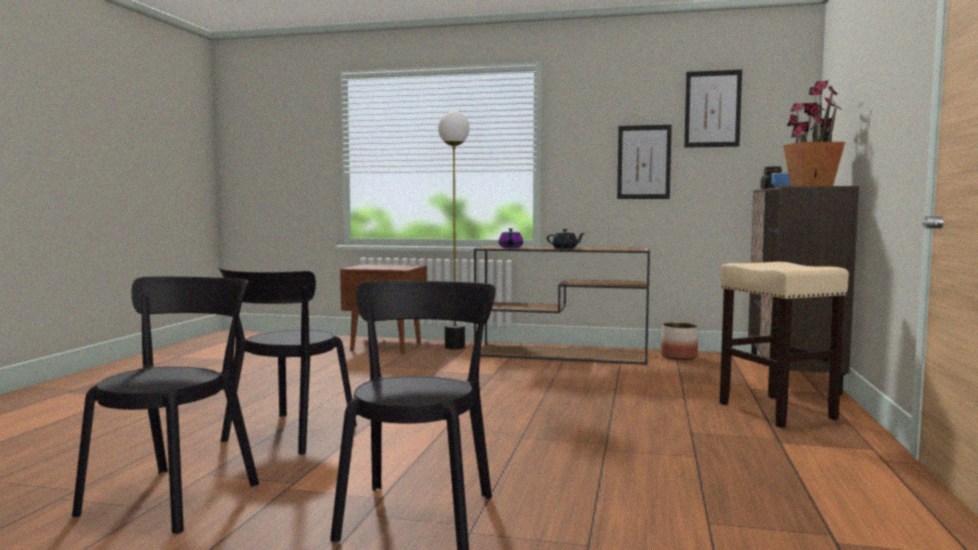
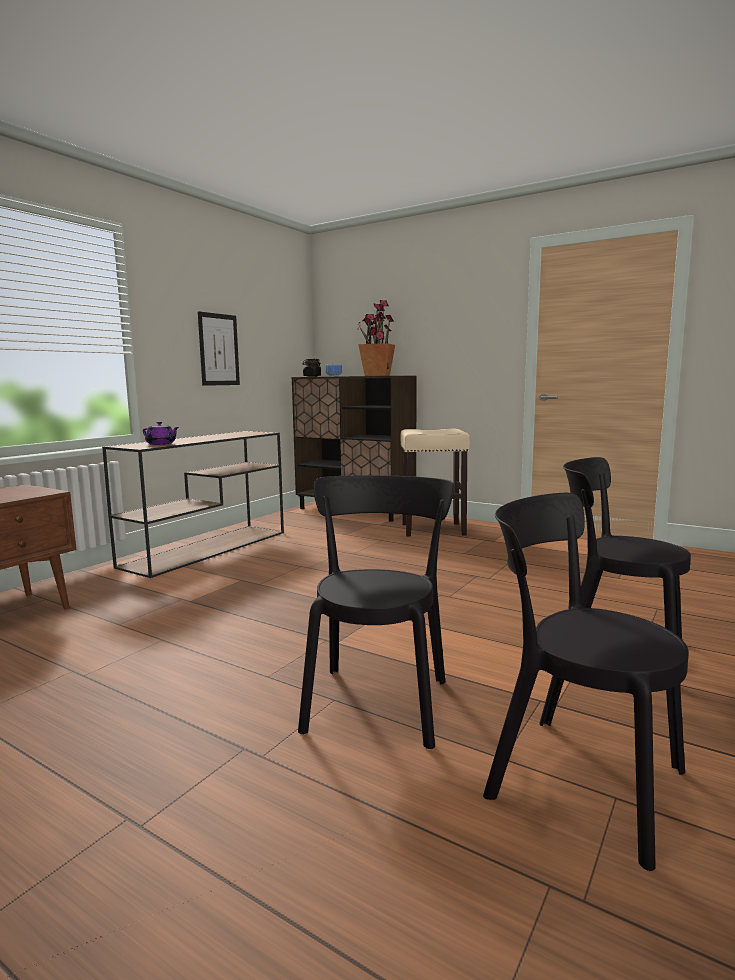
camera: 70 degrees left, 5 degrees up
(287, 435) = (378, 700): black chair -> black chair turned 120 degrees counterclockwise
(455, 347) = (91, 580): floor lamp -> none
(565, 248) = (208, 438): black teapot -> none
(679, 356) = (274, 522): planter -> none
(712, 109) = (259, 305): picture -> none

